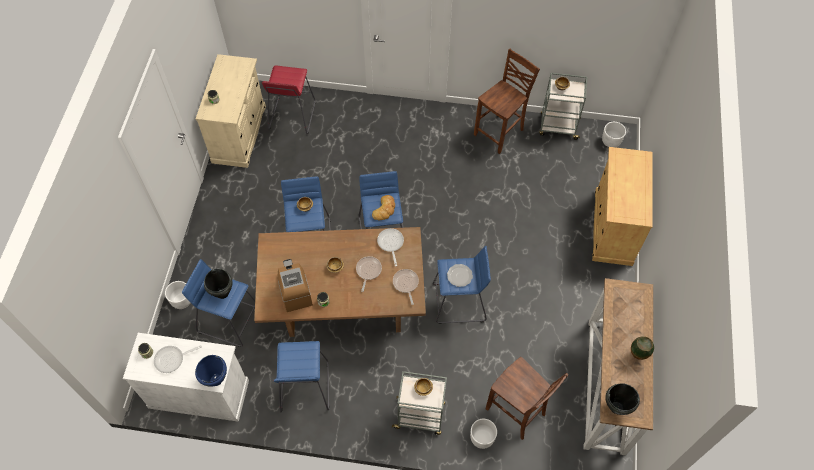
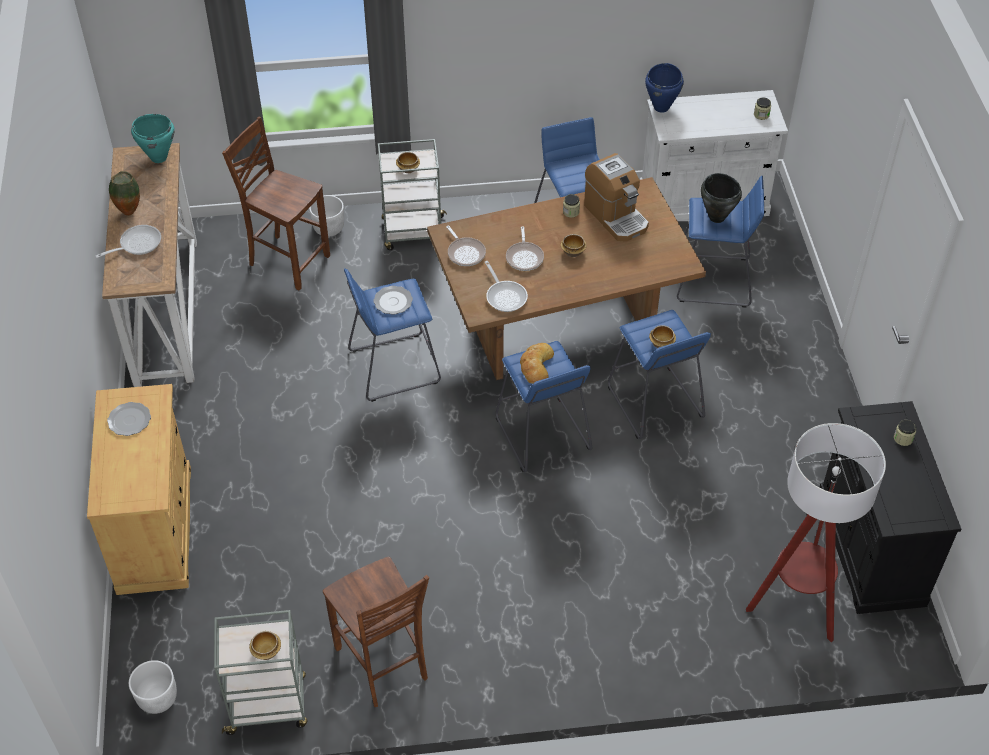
camera: 165 degrees right, 10 degrees down
(172, 359) = (726, 115): frying pan -> frying pan (137, 244)
(181, 300) = (794, 288): white planter -> none
(239, 134) = (870, 547): beige cabinet -> black cabinet
(292, 116) = (796, 605): red stool -> floor lamp
(500, 132) = (383, 665): brown chair -> brown chair turned 60 degrees counterclockwise
(616, 408) = (158, 157): black cooking pot -> turquoise cooking pot
(631, 202) = (129, 420): none -> plate

